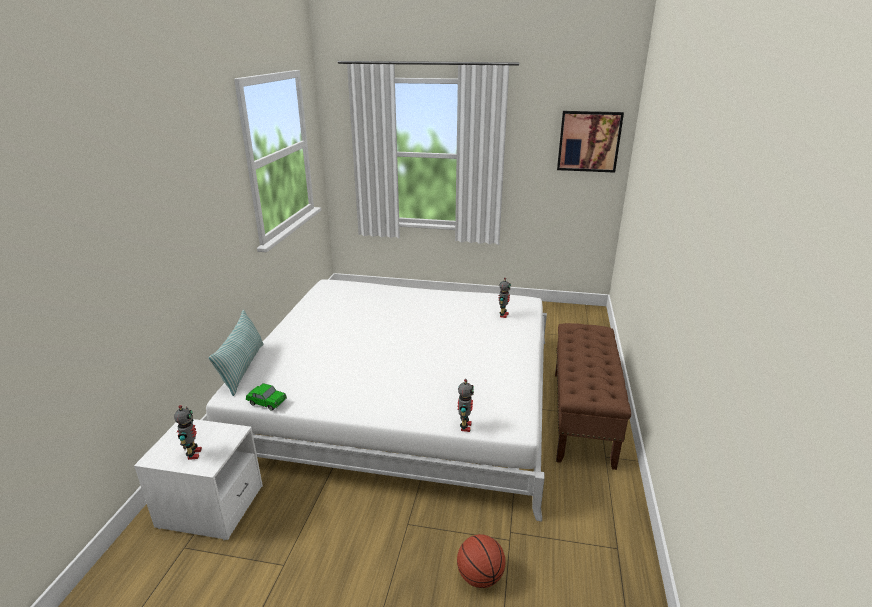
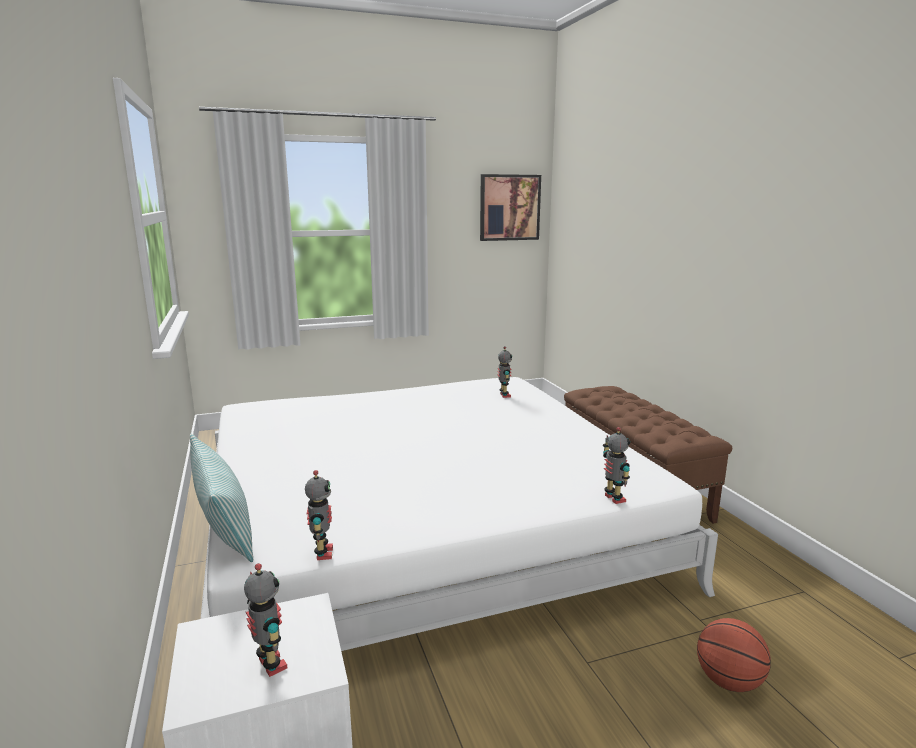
camera: 30 degrees left, 10 degrees down
(267, 403) = (322, 553): toy car -> toy robot

